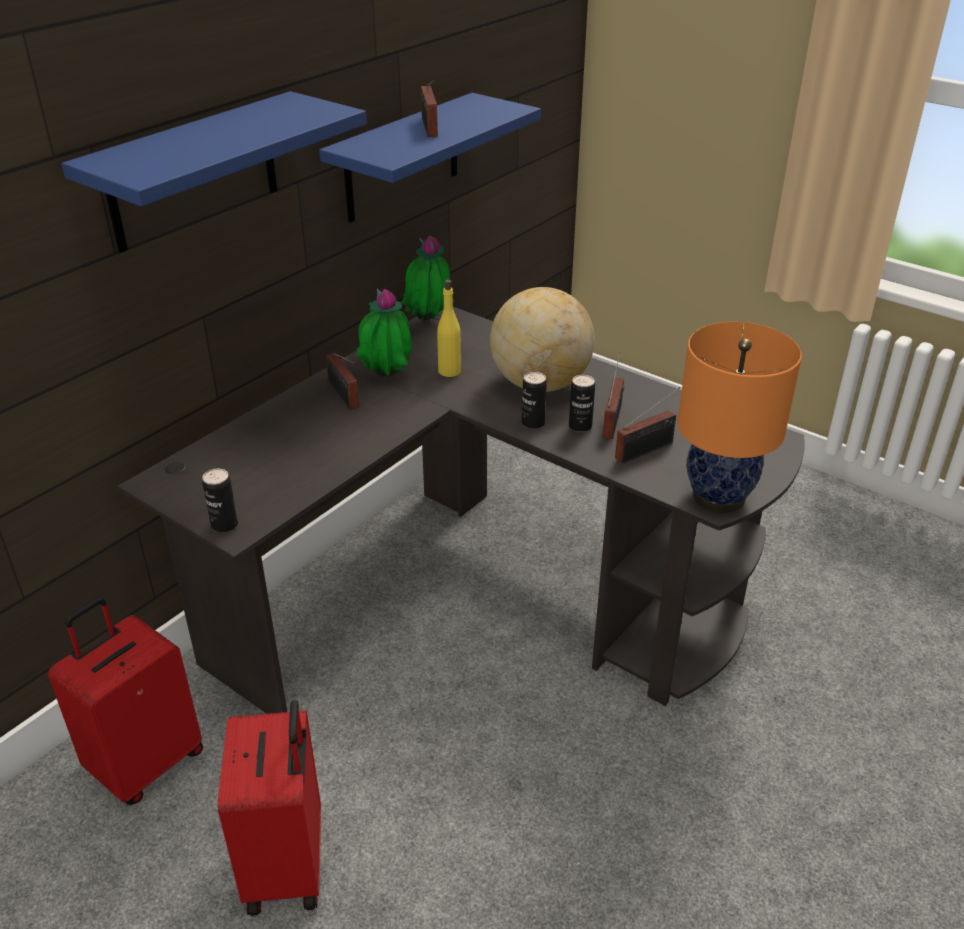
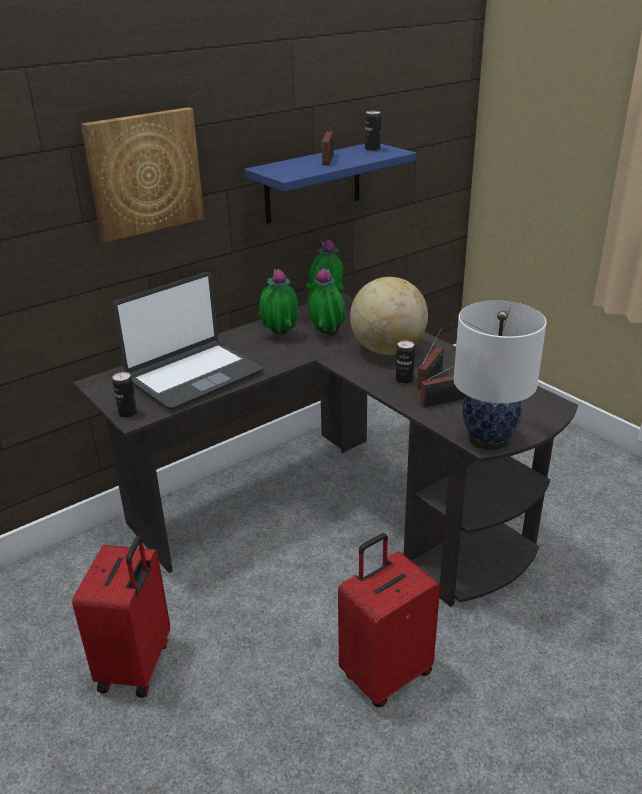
camera: 15 degrees right, 5 degrees down
(146, 763) = (70, 581): red suitcase -> red suitcase (385, 674)
(194, 172) = (144, 173): blue shelf -> picture
(293, 454) = (194, 376): none -> laptop
(344, 396) = (245, 344): radio -> none
(450, 371) = (326, 335): yellow bottle -> potted plant
(533, 423) = (370, 374): can -> can (372, 149)
(718, 496) = (488, 438): orange table lamp -> white table lamp

